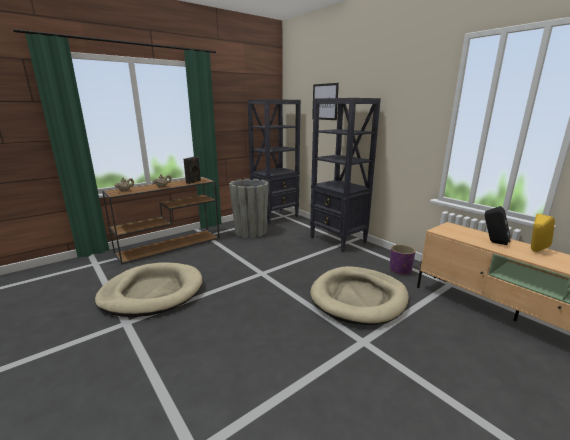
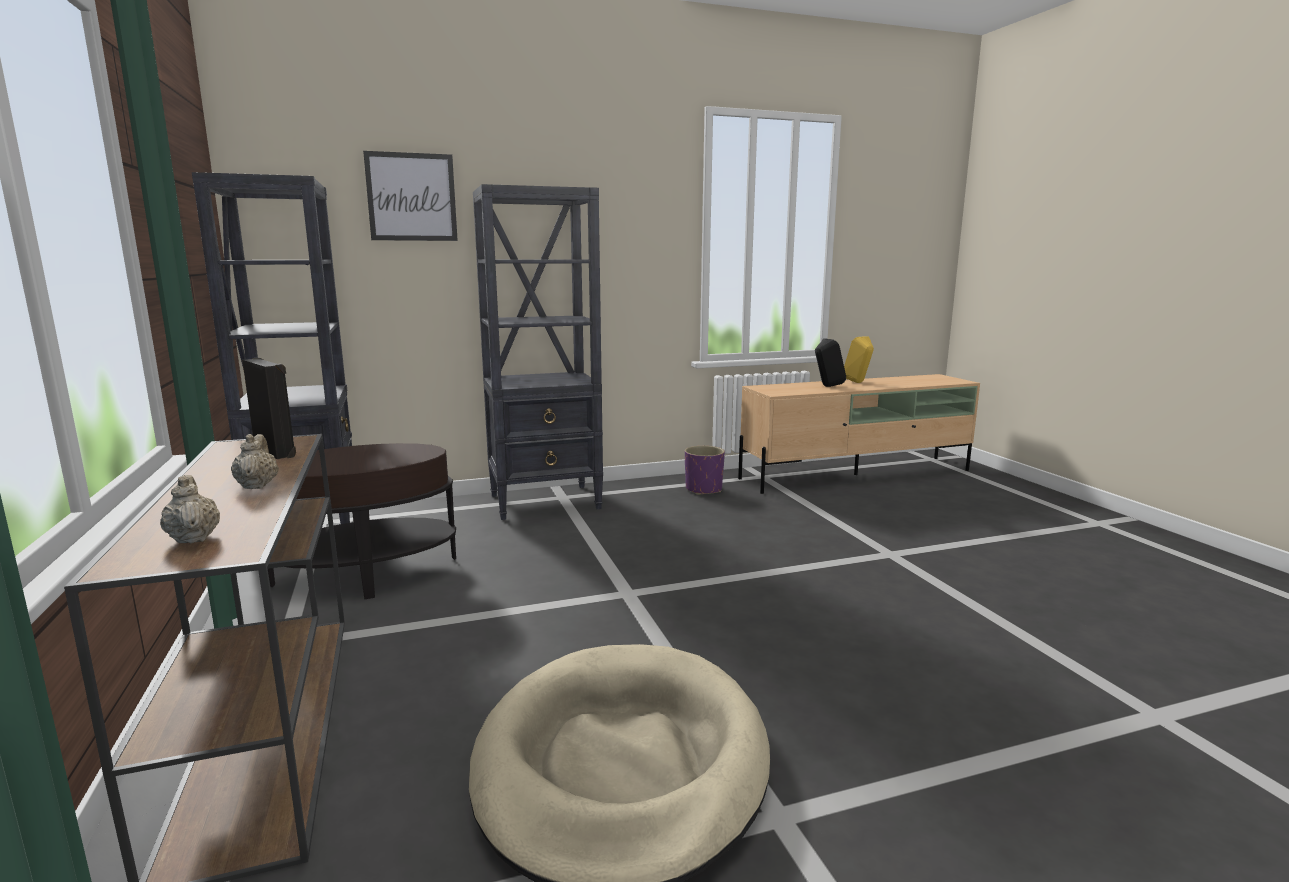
camera: 70 degrees left, 5 degrees down
(250, 232) = (367, 575): grey planter -> brown side table
(358, 298) = (773, 532): beige dog bed -> none

